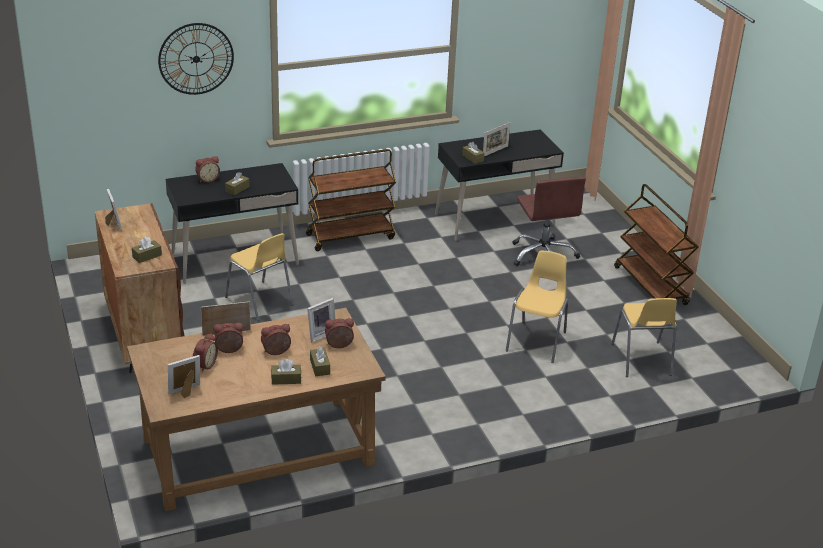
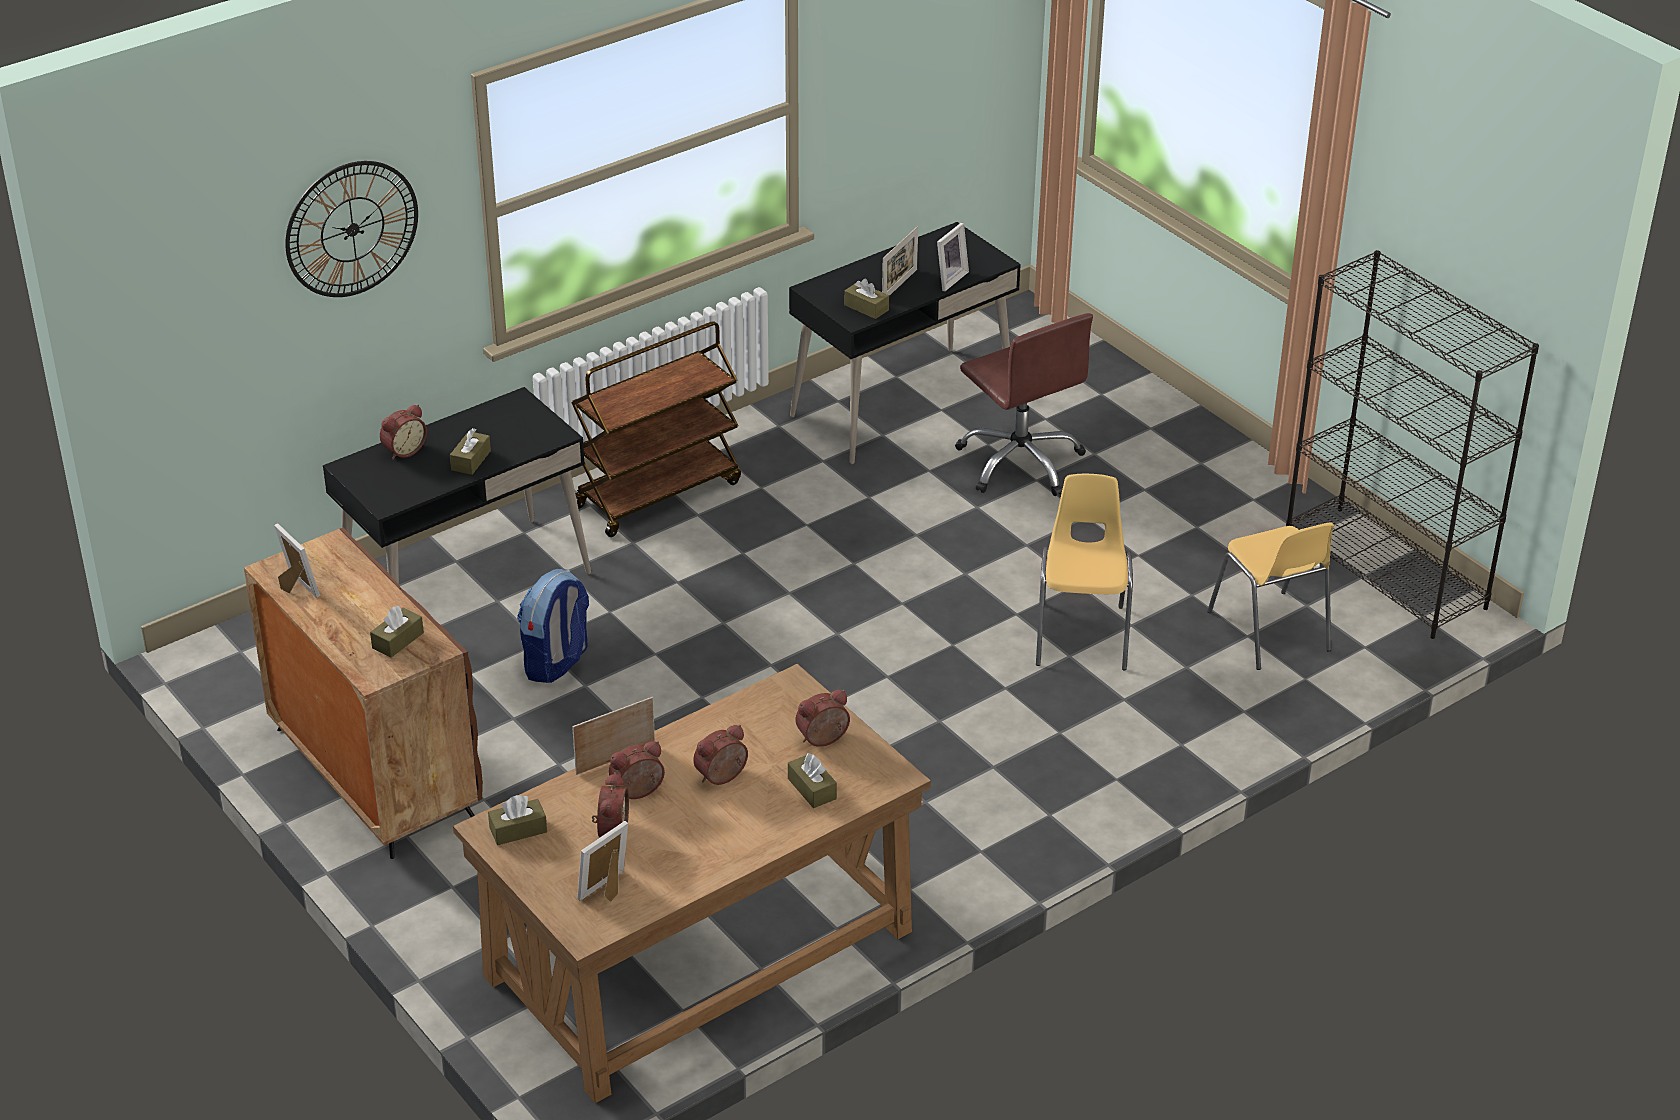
camera: 15 degrees left, 5 degrees up
(260, 301) = (557, 663): yellow chair -> backpack
(286, 379) = (767, 825): brown tissue box -> brown tissue box (518, 830)
(320, 334) = (780, 725): picture frame -> picture frame (948, 279)
(651, 286) = (1229, 485): brown cart -> none
(720, 344) = (1386, 572): none -> black bookcase

